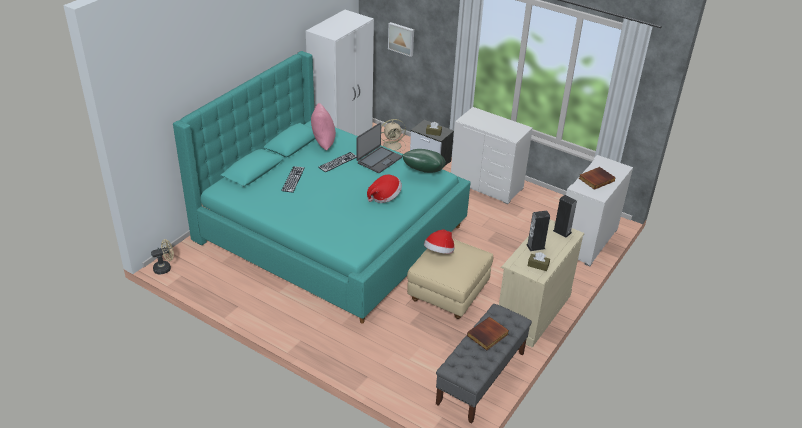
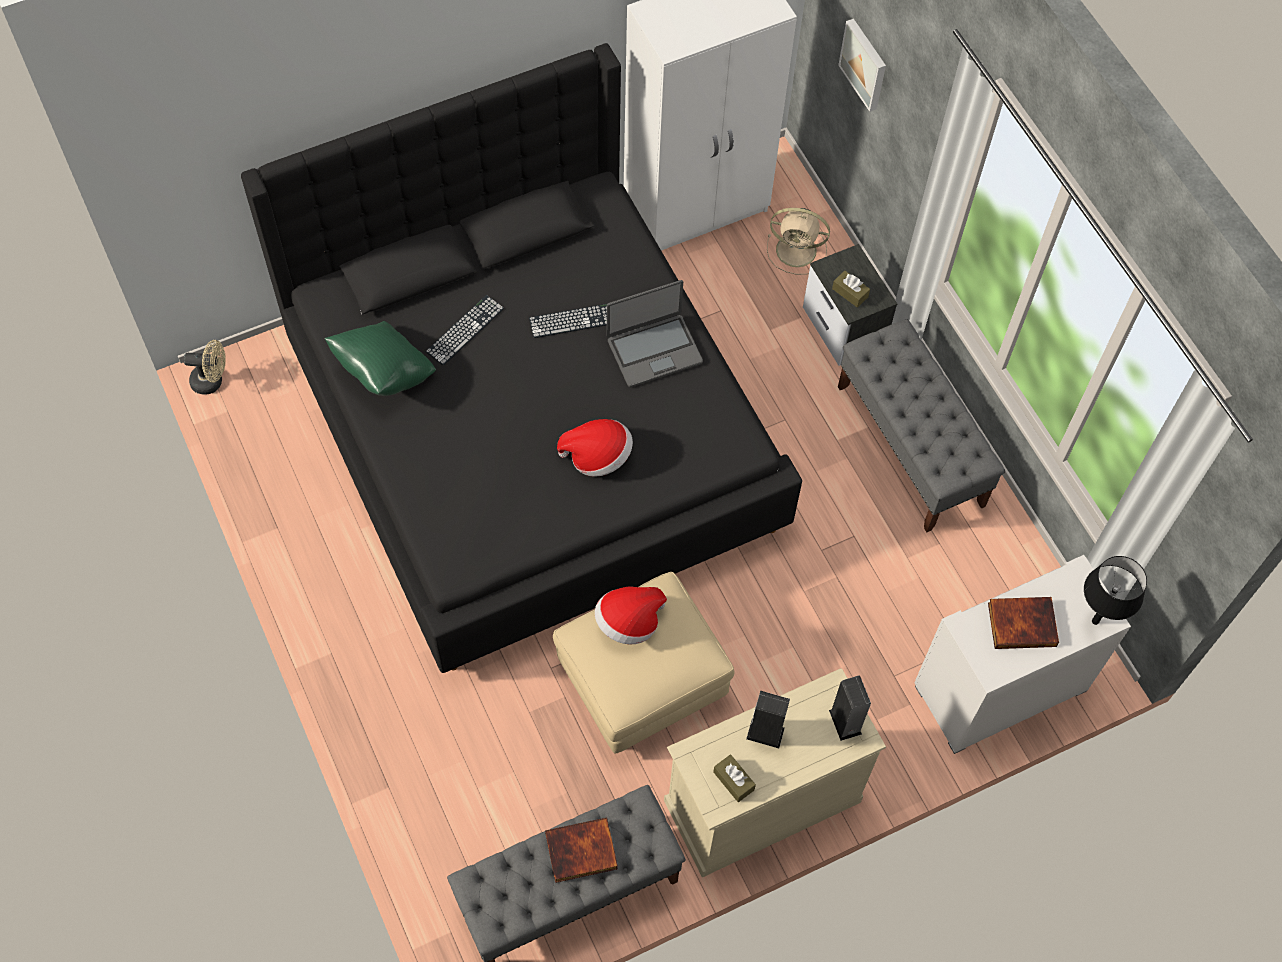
camera: 30 degrees right, 25 degrees up
(322, 143) = (579, 255): pink pillow -> none
(330, 232) = (532, 429): turquoise bed -> black bed
(423, 172) = (715, 423): green pillow -> green pillow (384, 374)
(487, 184) = (910, 446): white dresser -> grey bench
(620, 170) = (1095, 621): none -> black table lamp

